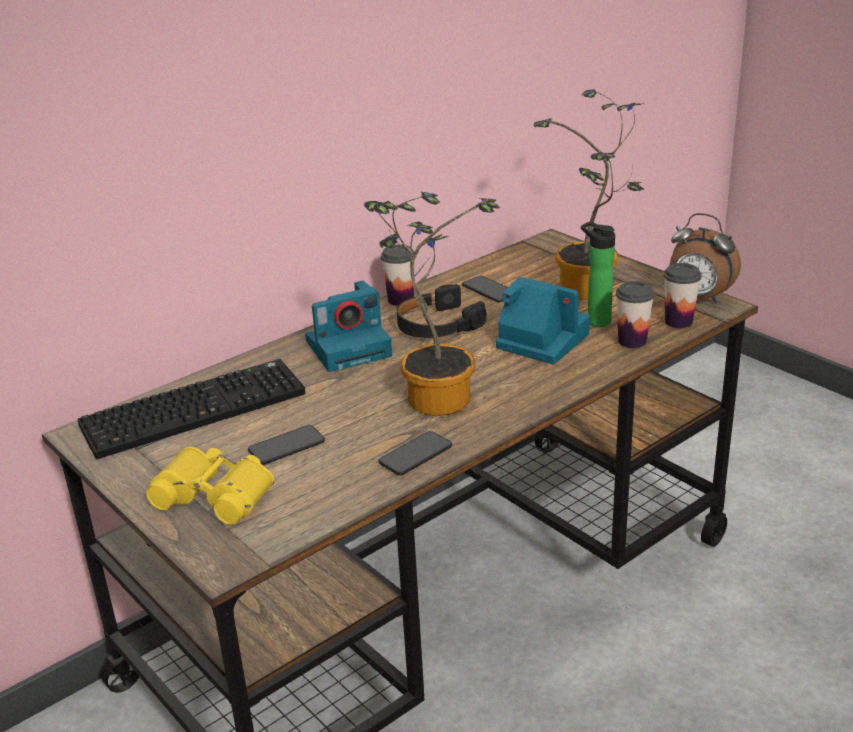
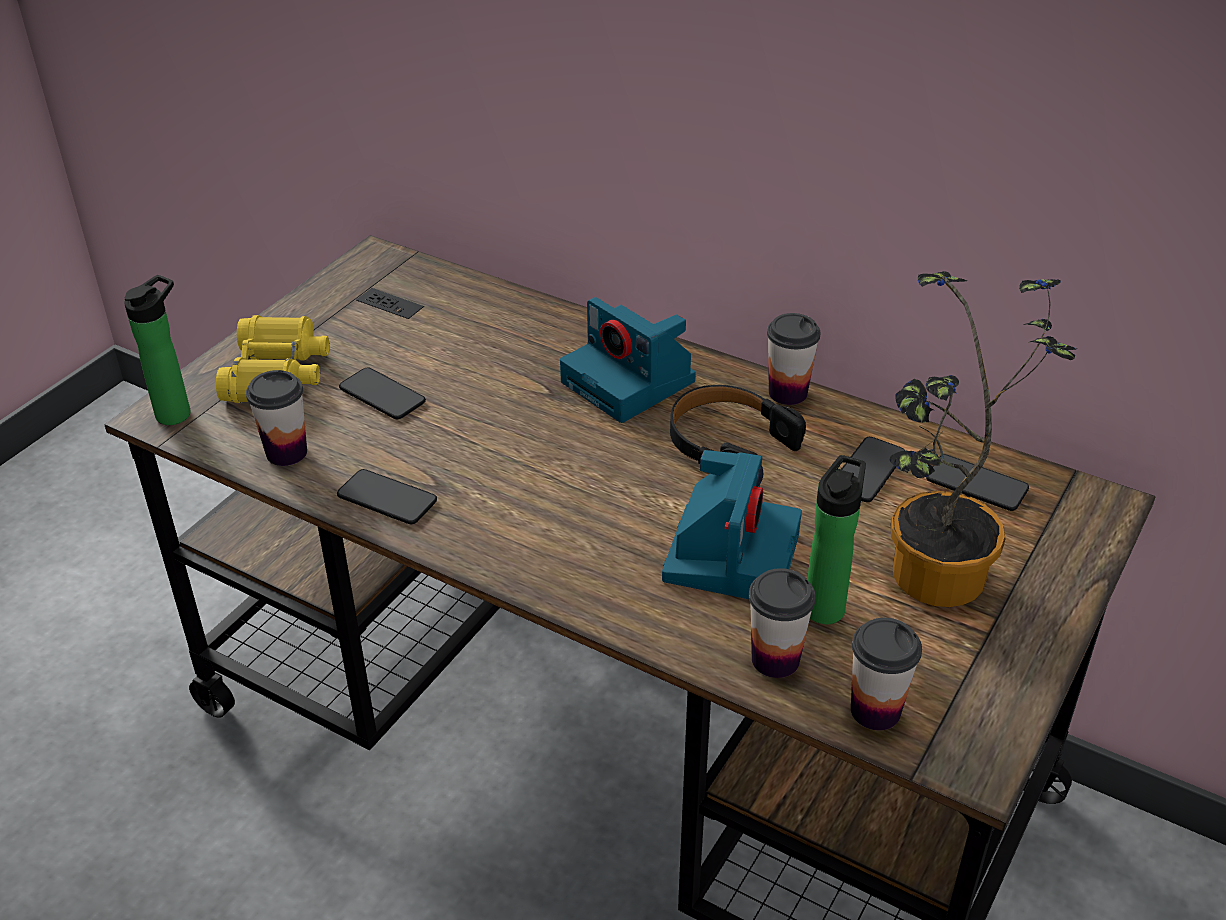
camera: 70 degrees right, 10 degrees up
(195, 408) = (443, 309): keyboard -> none
(228, 553) = (177, 412): none -> bottle
(329, 497) = (286, 452): none -> cup
(434, 395) = (534, 483): potted plant -> none
(518, 265) = (976, 484): none -> phone
(698, 298) = (984, 729): alarm clock -> none

